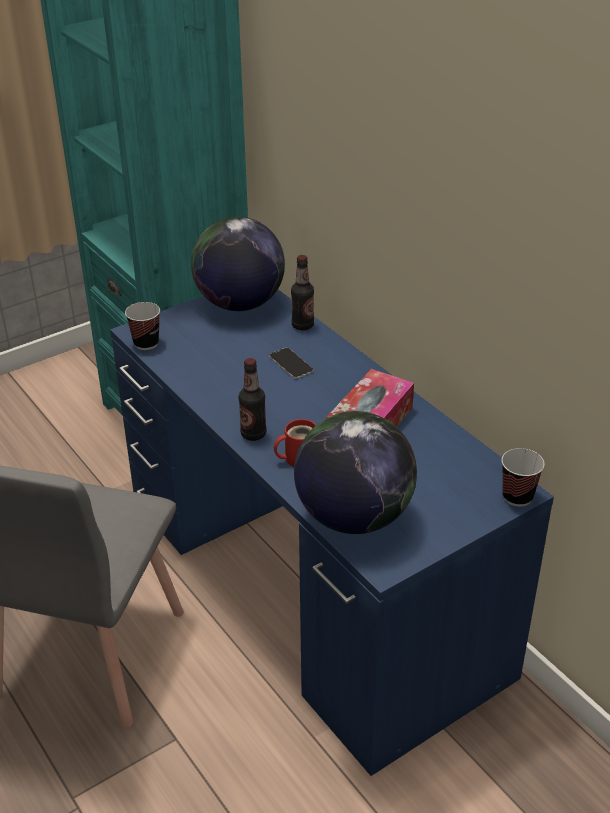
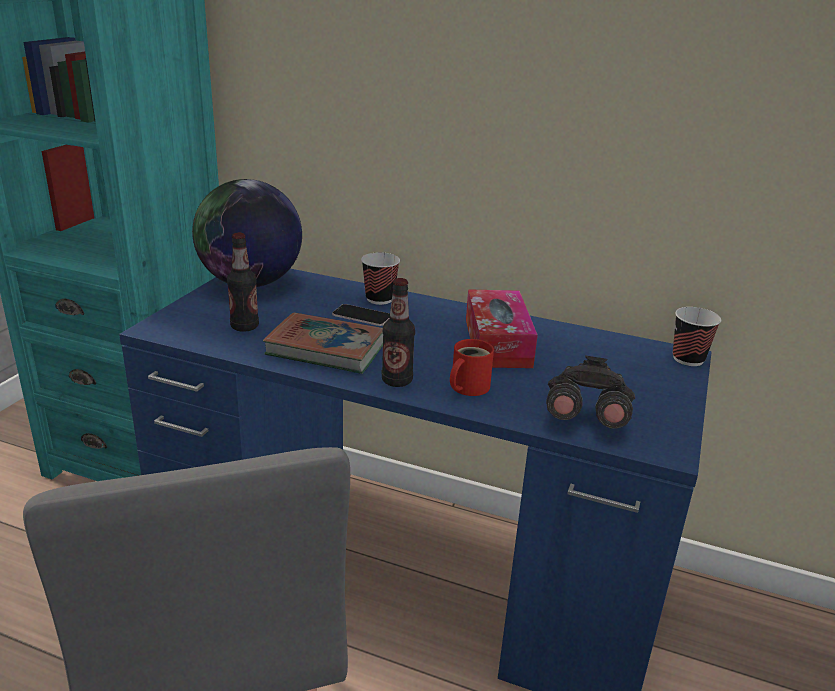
camera: 35 degrees left, 10 degrees down
(146, 343) = (180, 335): cup -> cup (379, 299)
(233, 388) = (326, 349): none -> book
(302, 325) = (336, 286): bottle -> bottle (244, 327)
(353, 517) = (584, 419): globe -> grey binoculars

